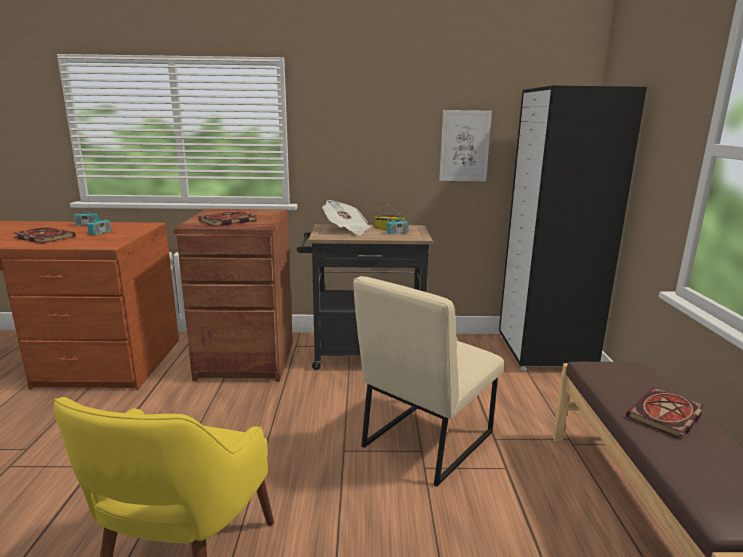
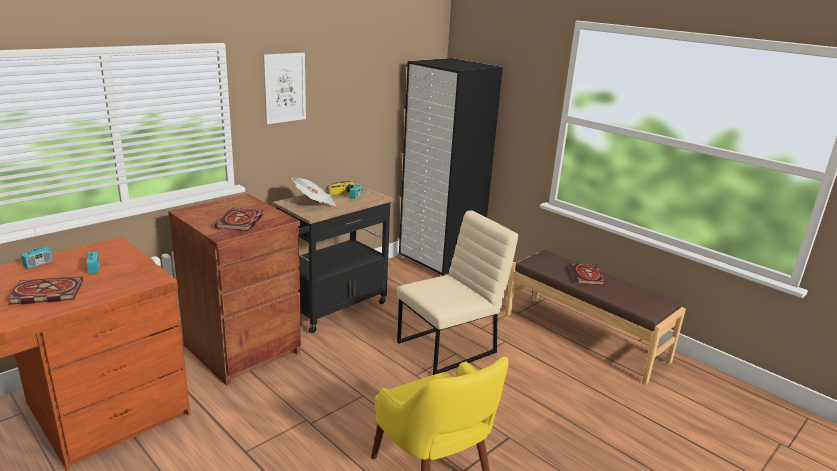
camera: 45 degrees left, 5 degrees up
(425, 440) = (449, 346): beige chair -> beige chair turned 120 degrees counterclockwise
(464, 146) = (369, 109): picture -> picture (284, 88)

